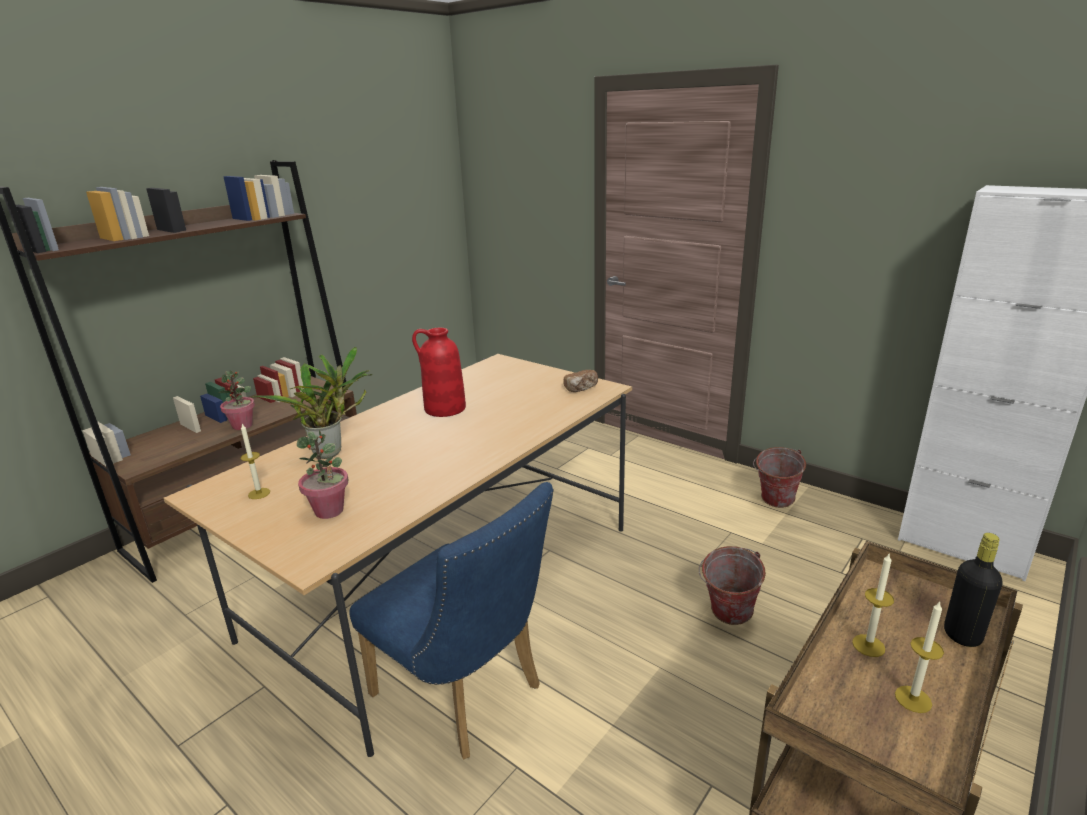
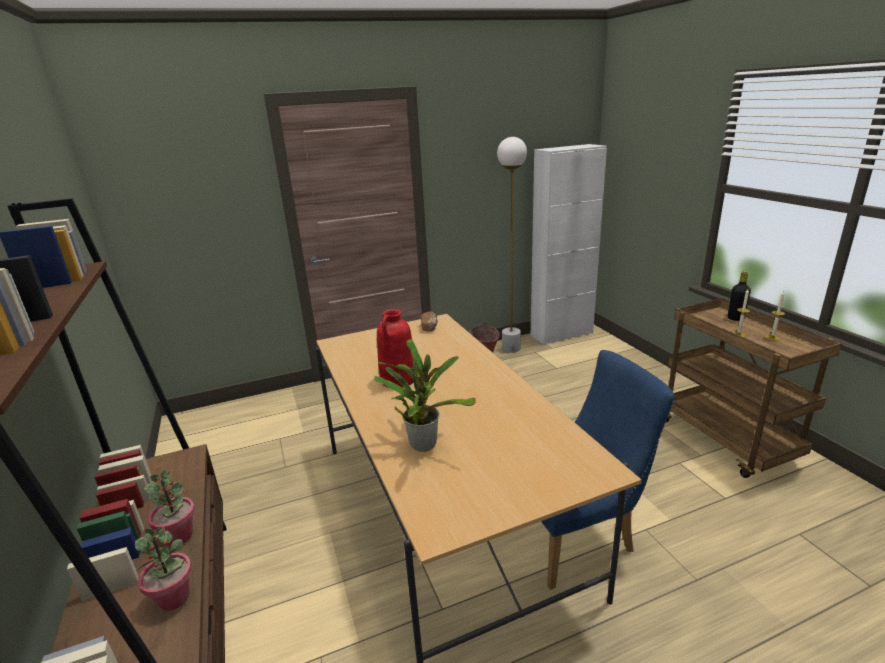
camera: 60 degrees left, 0 degrees up
(259, 493) = (469, 491): candle -> none
(329, 511) = (531, 455): potted plant -> potted plant (174, 598)
(726, 617) = (566, 412): bucket -> none
(840, 514) = (511, 348): none -> white floor lamp

